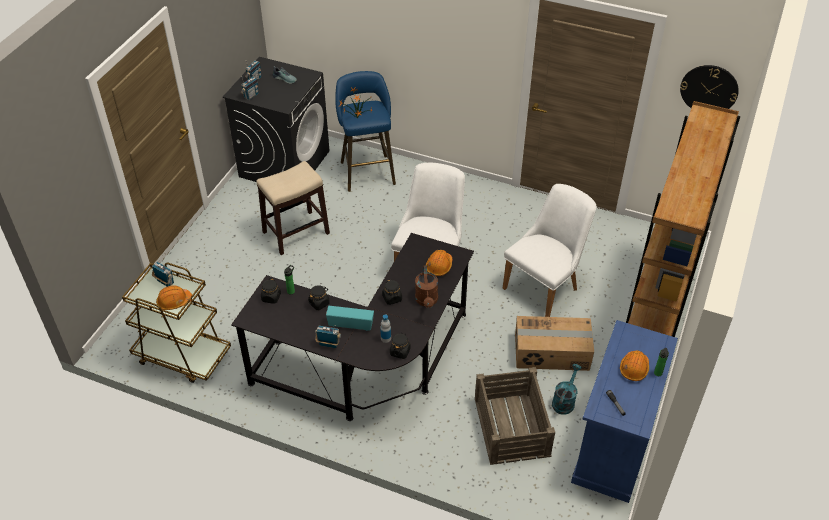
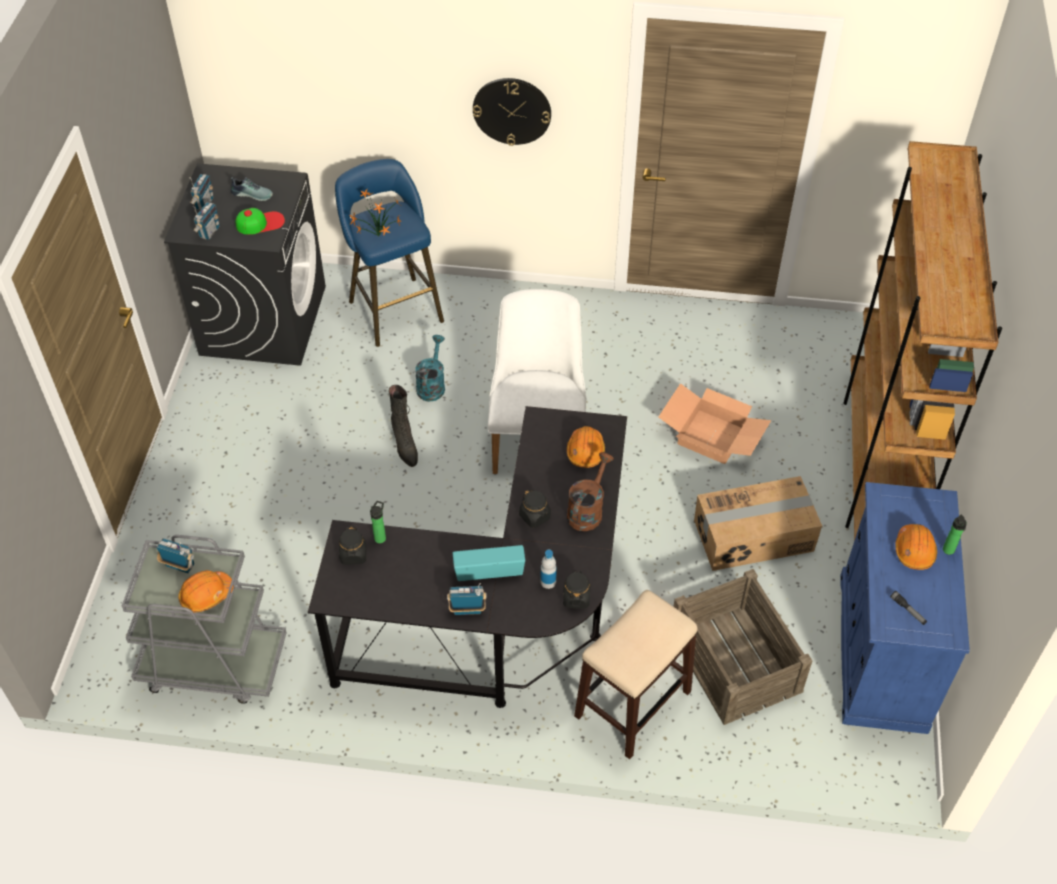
camera: 15 degrees left, 5 degrees up
(182, 355) = (212, 664): brown cart -> grey cart
(283, 96) = (260, 223): none -> cap
(296, 232) = (320, 428): stool -> stool (633, 703)
(319, 303) = (429, 548): black jar -> none
(345, 252) = (405, 445): none -> black boot
(427, 301) = (587, 510): brown watering can -> brown watering can turned 135 degrees counterclockwise
(546, 286) = (713, 436): white chair -> cardboard box
(564, 401) = (794, 604): turquoise watering can -> turquoise watering can (432, 385)
(709, 89) = (909, 113): wall clock -> wall clock (512, 110)

